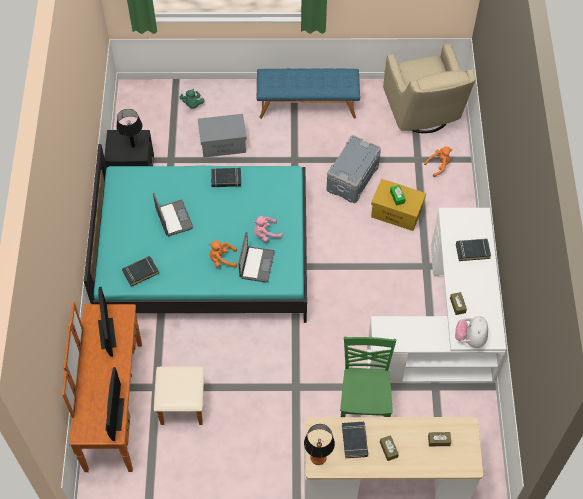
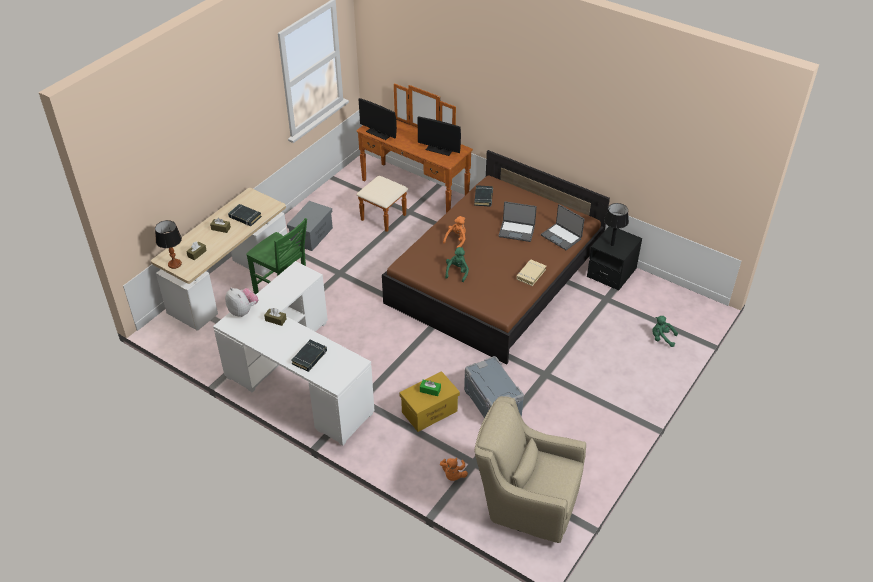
camera: 125 degrees right, 15 degrees down
(204, 254) = (495, 277): turquoise bed -> brown bed
(223, 144) = (599, 337): grey storage box -> grey storage box (311, 236)
(226, 179) = (531, 274): black book -> beige book
(256, 264) = (435, 254): laptop -> laptop (561, 237)
(266, 234) = (457, 272): pink plush toy -> green plush toy
(307, 105) = (604, 416): blue bench -> none
(318, 457) = (254, 197): table lamp -> table lamp (174, 264)

